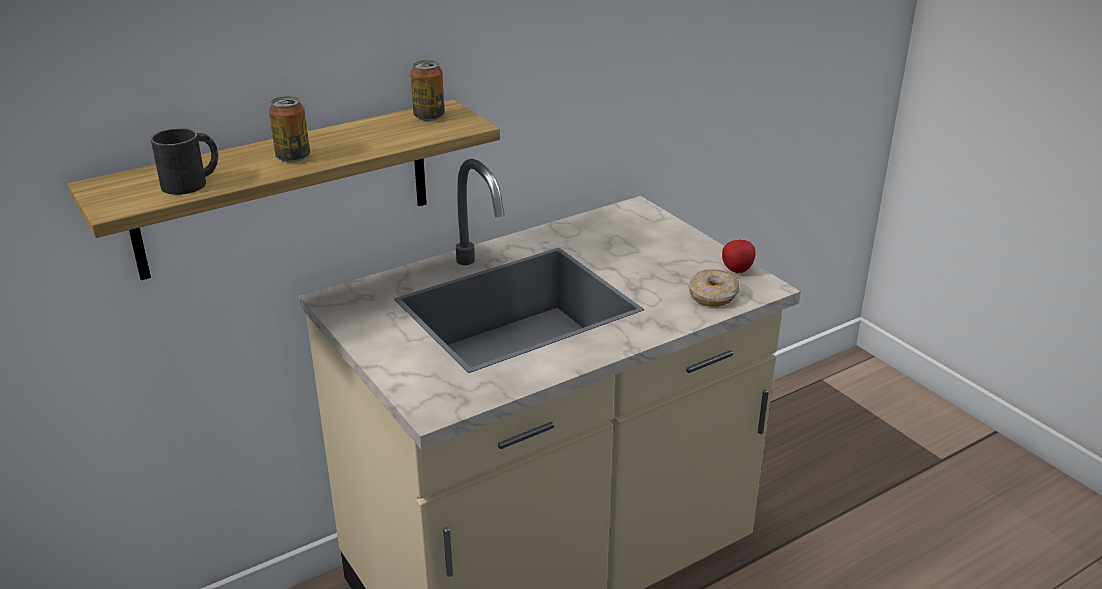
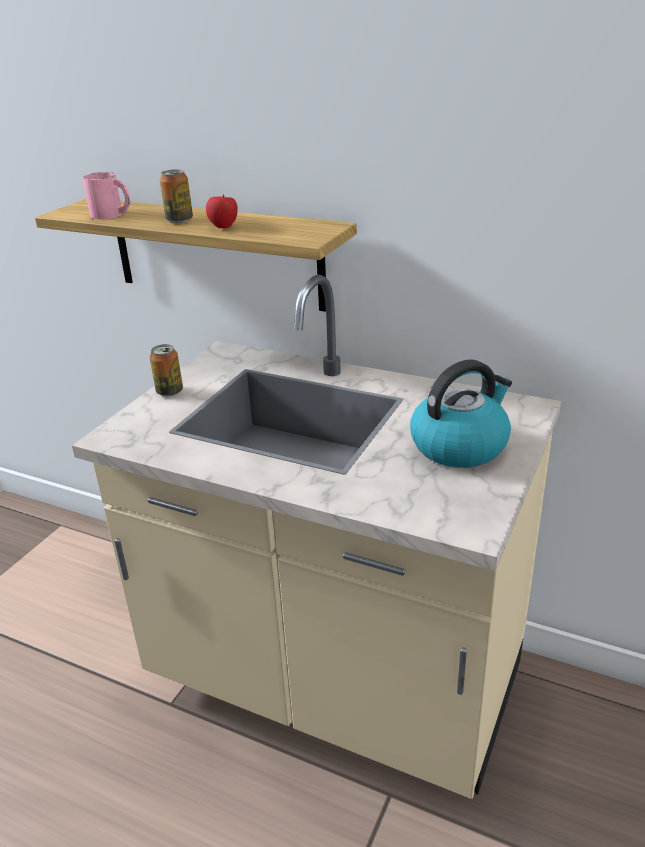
camera: 60 degrees right, 0 degrees up
(192, 182) = (112, 215): black mug -> pink mug
(429, 116) = (306, 226): can -> can (169, 391)
(657, 252) = (460, 445): none -> kettle
(713, 296) = (413, 503): donut -> none
(736, 271) = (484, 501): apple -> apple (224, 228)

